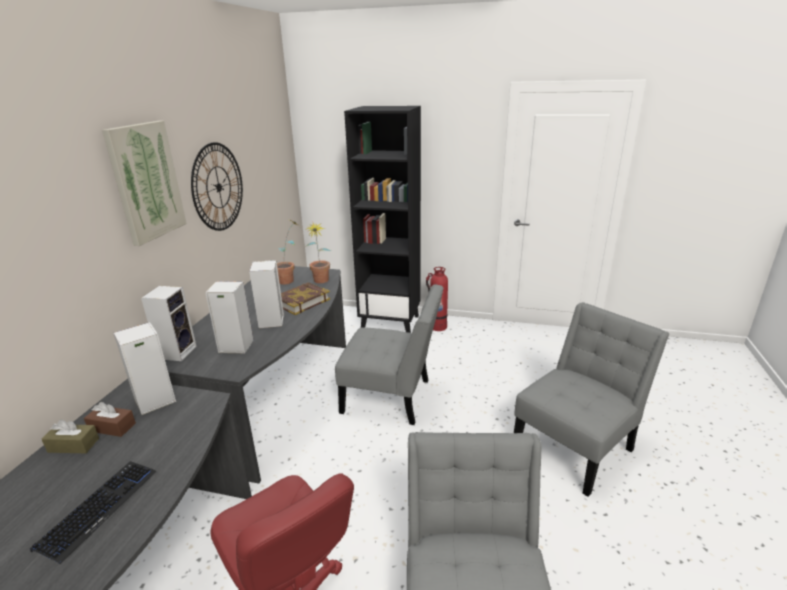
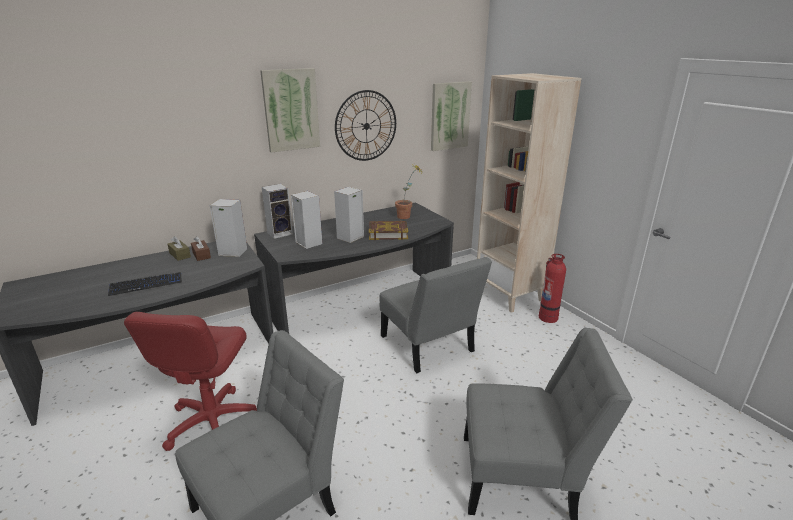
camera: 45 degrees right, 0 degrees up
(276, 161) = (449, 116): none -> picture
(320, 282) = (423, 226): potted plant -> none
(391, 323) = (510, 295): black bookcase -> beige bookcase

